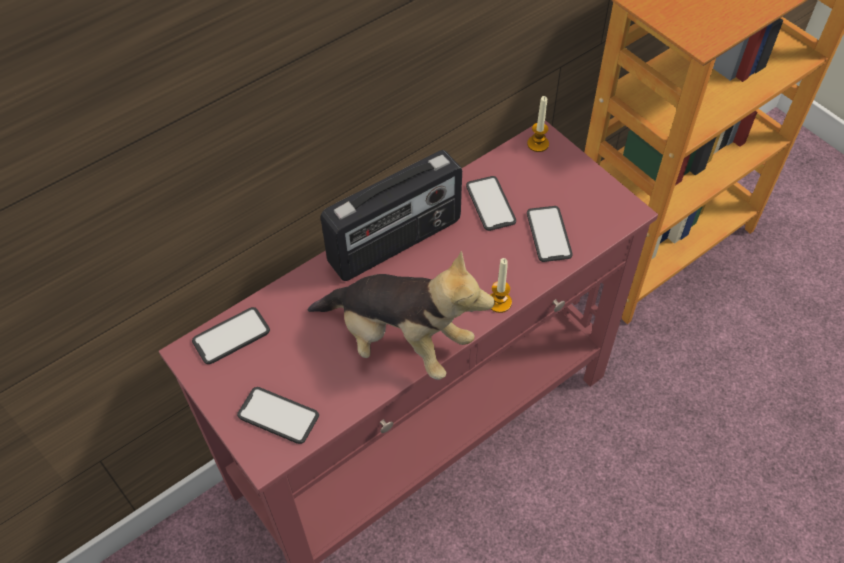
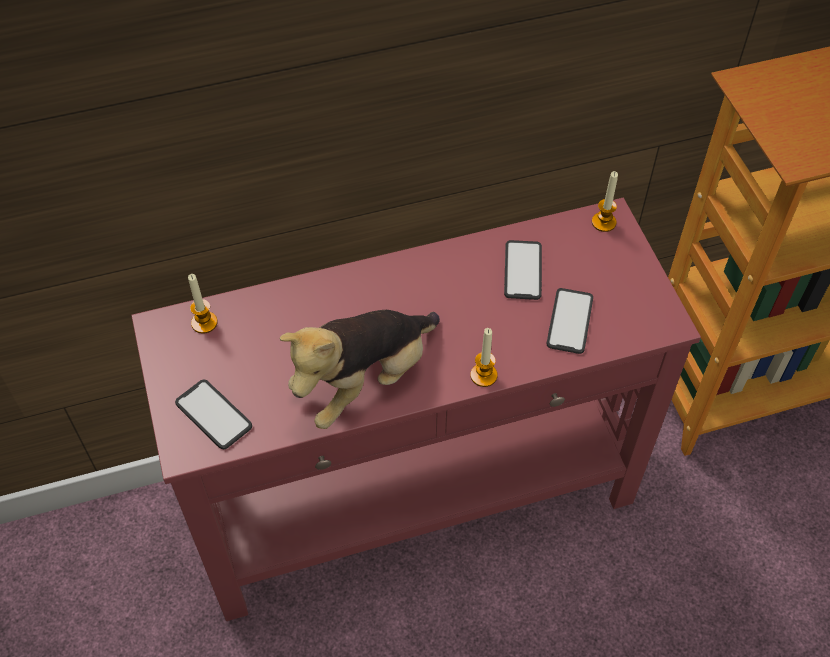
camera: 20 degrees right, 0 degrees up
(231, 336) = (204, 323): phone -> candle
(396, 243) = (406, 281): radio -> none
(399, 341) = (364, 381): plush toy -> plush toy turned 90 degrees clockwise

